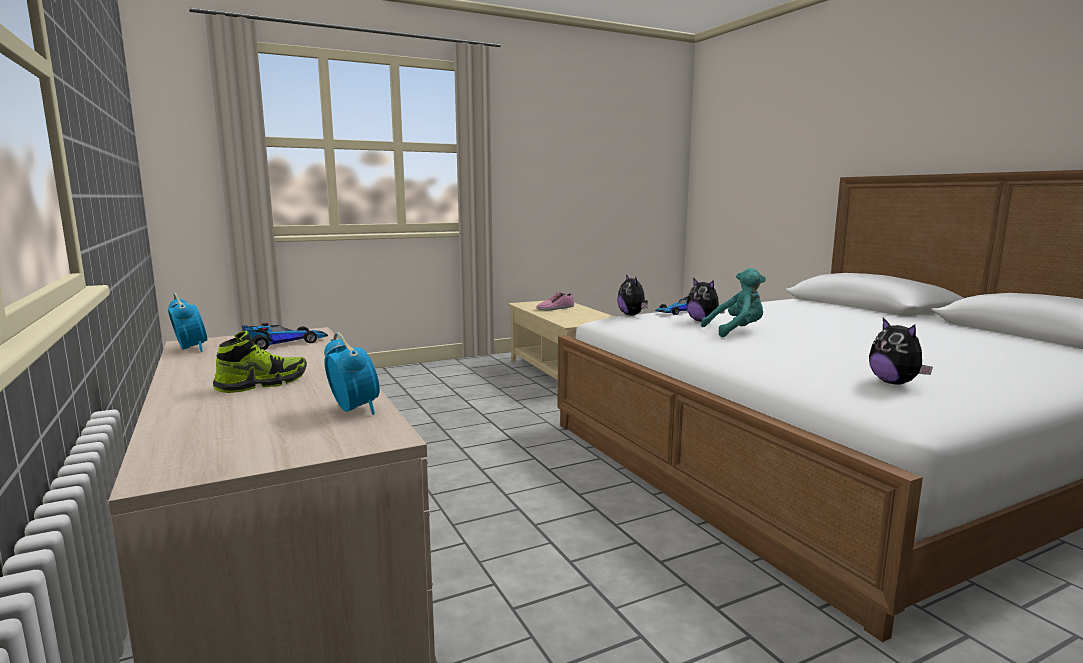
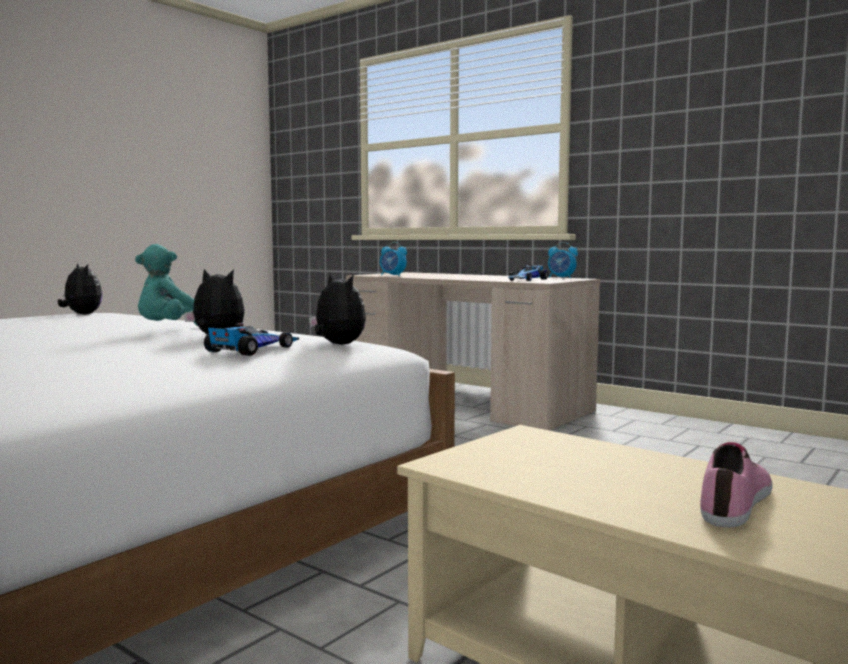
camera: 155 degrees right, 5 degrees down
(262, 384) = (458, 276): shoe -> none

